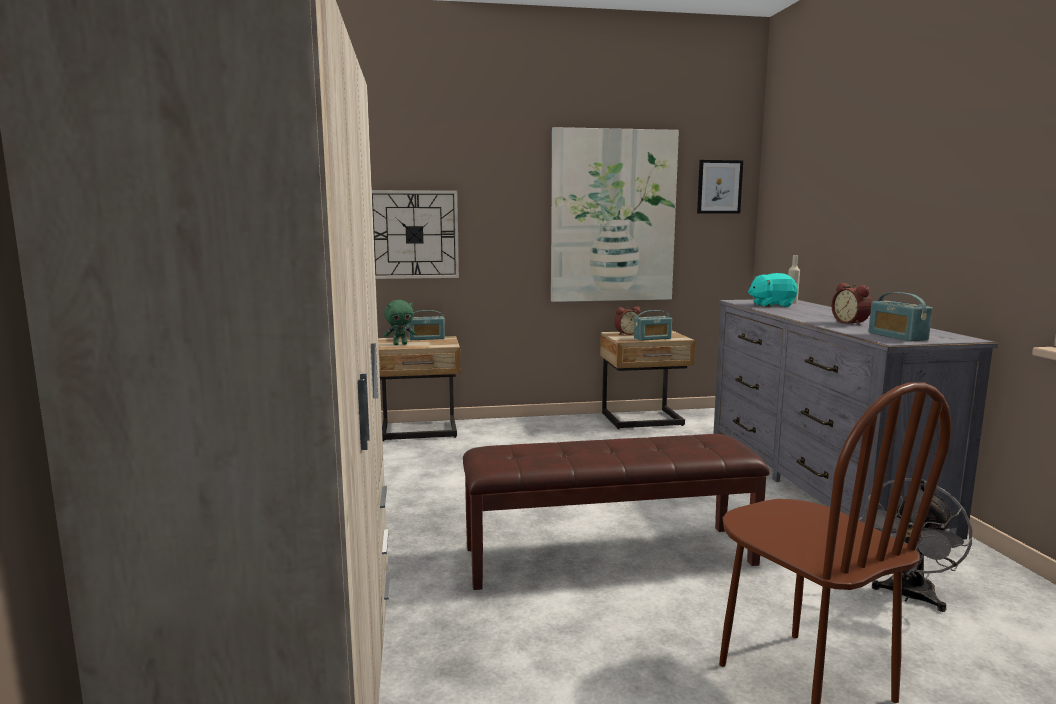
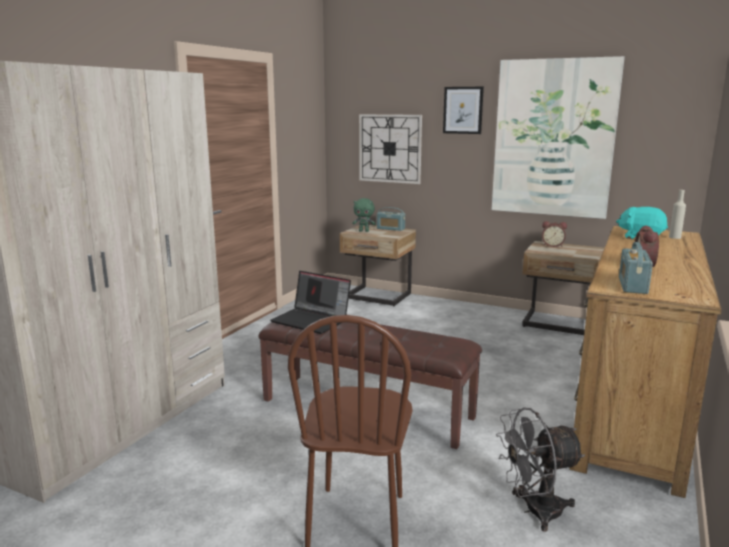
camera: 35 degrees right, 5 degrees up
(524, 453) = (312, 320): none -> laptop
(652, 338) = (563, 253): radio -> none
(719, 187) = (669, 111): picture -> picture (463, 110)
(815, 477) = (632, 407): grey dresser -> brown dresser

